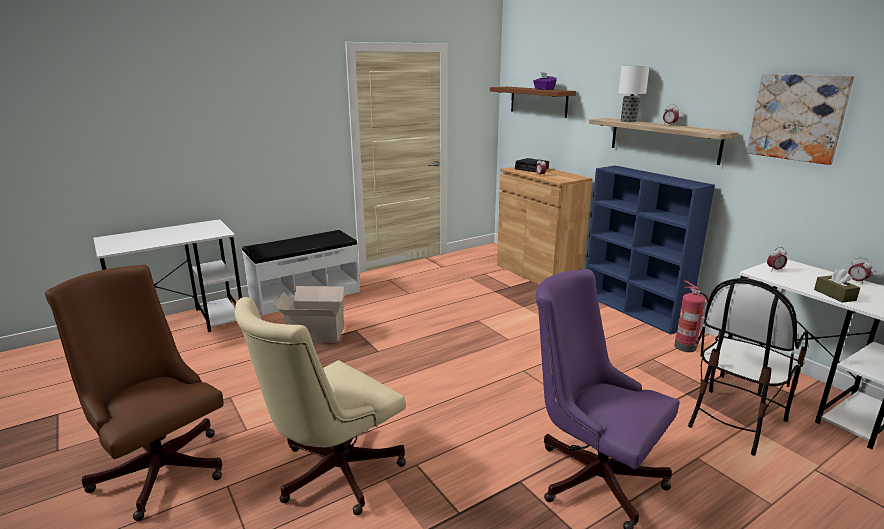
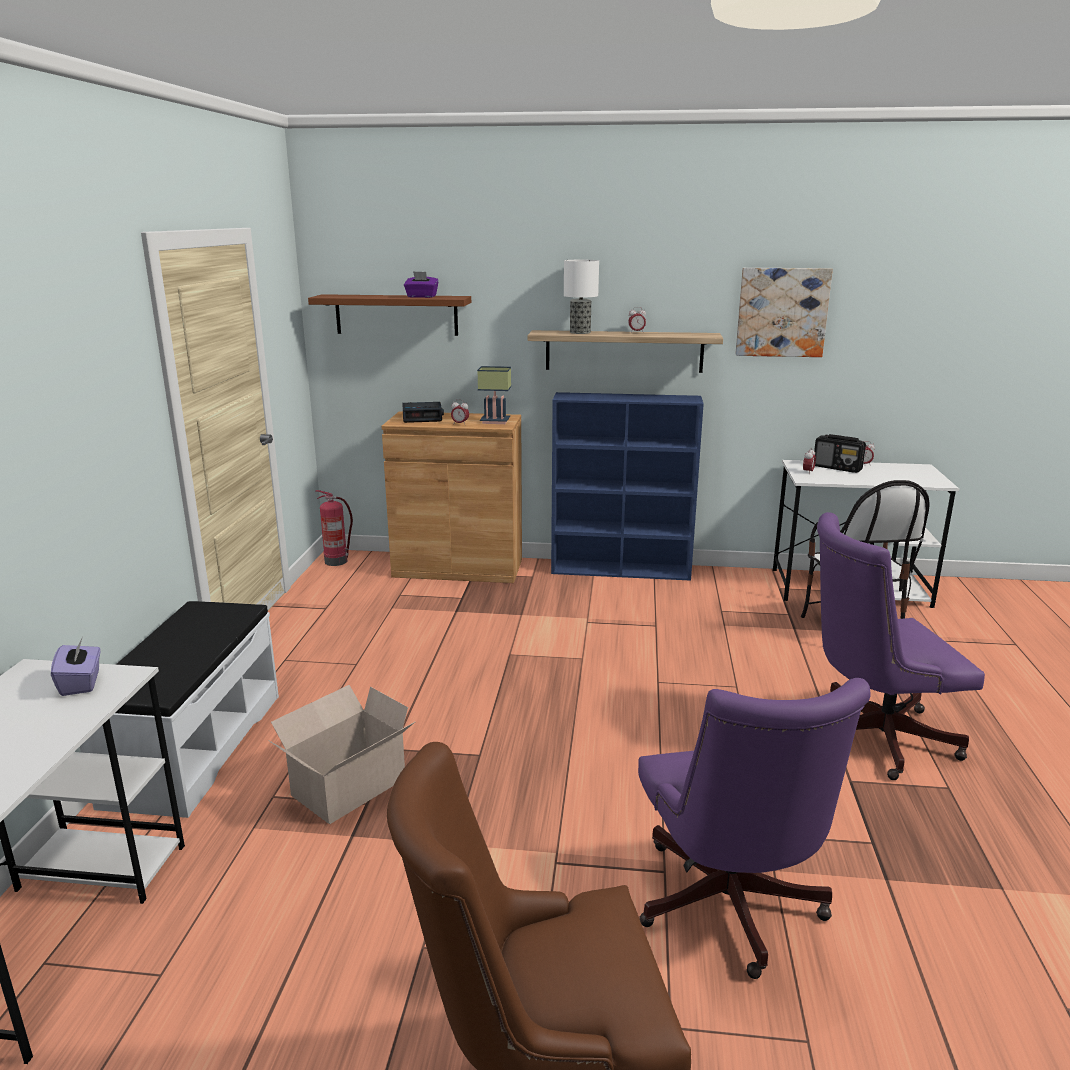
camera: 50 degrees left, 0 degrees up
(211, 230) = (81, 683): none -> purple tissue box
(331, 474) = (729, 911): beige office chair -> purple office chair
(564, 178) = (496, 421): none -> table lamp
(686, 347) = (721, 587): fire extinguisher -> fire extinguisher (337, 561)
(817, 276) = (837, 468): none -> radio
(834, 295) = (880, 480): brown tissue box -> none

